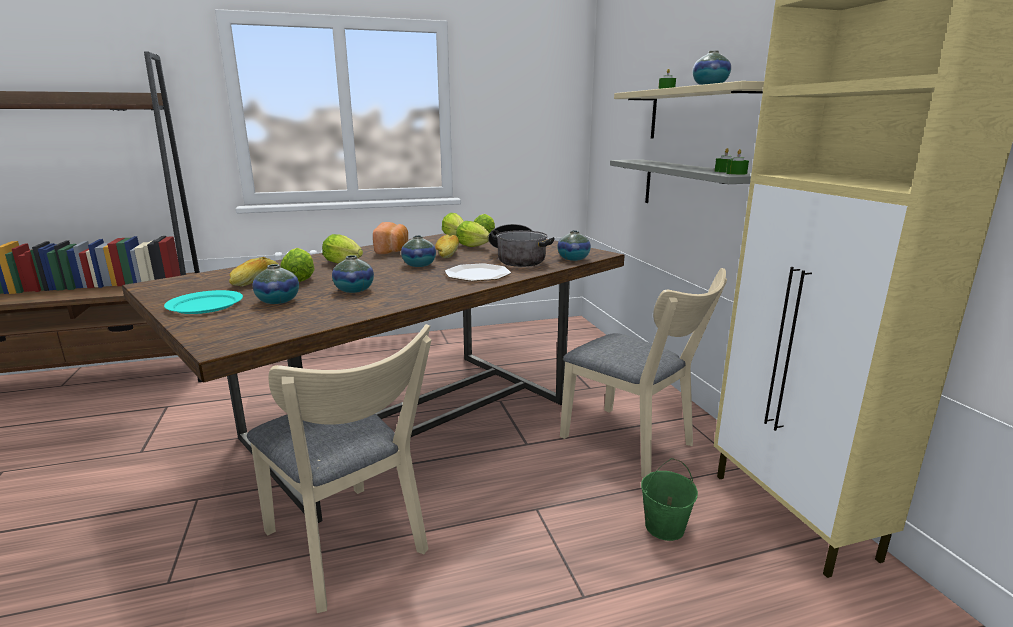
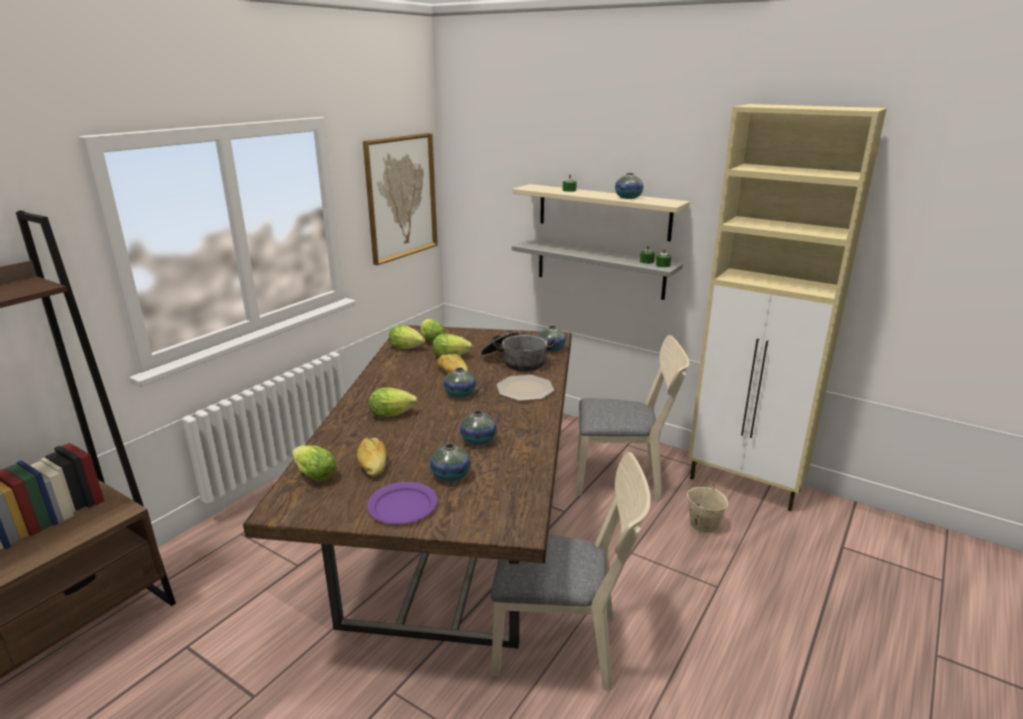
camera: 40 degrees left, 5 degrees up
(205, 305) = (402, 505): turquoise plate -> purple plate
(300, 278) = (401, 445): lettuce -> lettuce (313, 475)
(392, 250) = (393, 383): bread -> none
(536, 113) = (401, 197): none -> picture
(664, 527) = (703, 525): green bucket -> beige bucket

